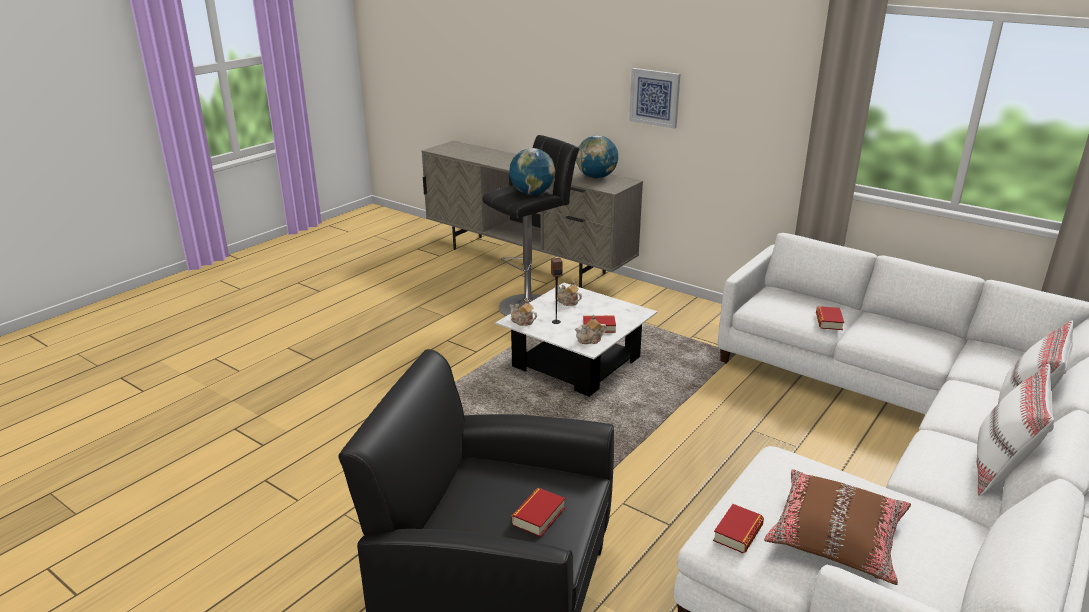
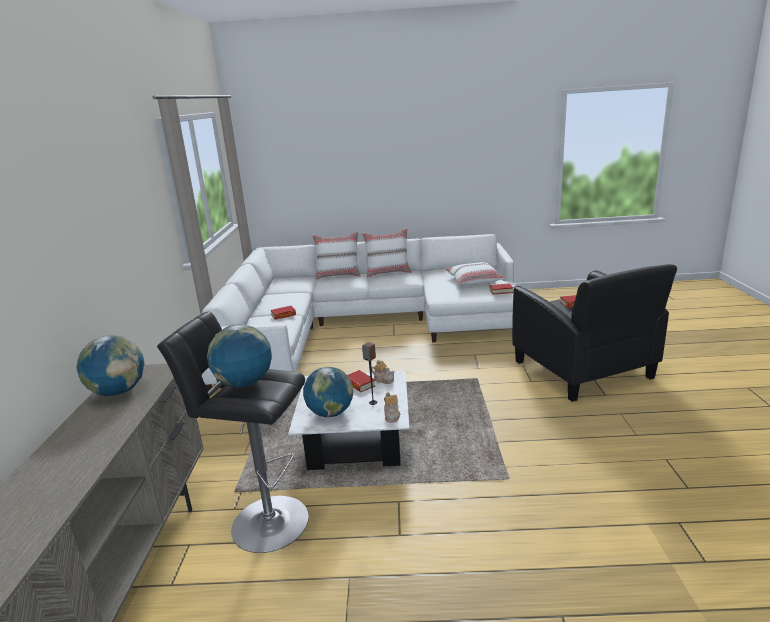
camera: 125 degrees left, 5 degrees down
(567, 302) = (330, 413): teapot -> globe
(655, 97) = (89, 264): picture -> none
(836, 537) = (474, 280): brown pillow -> white pillow

